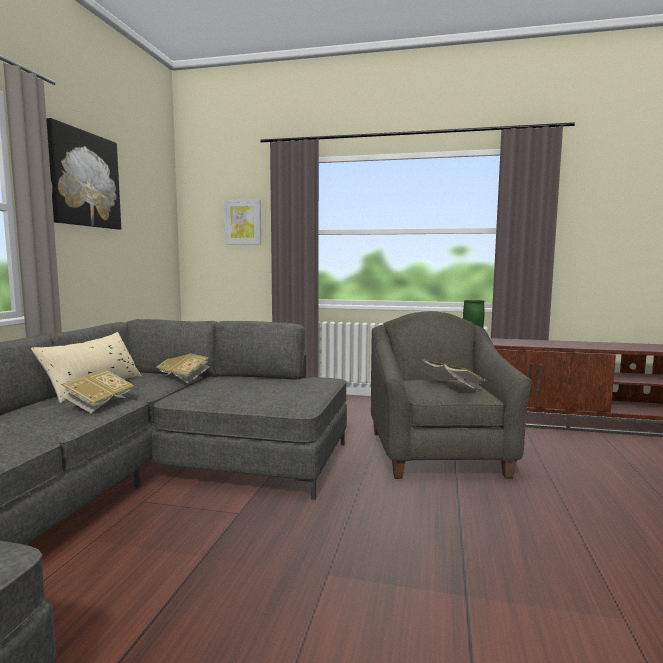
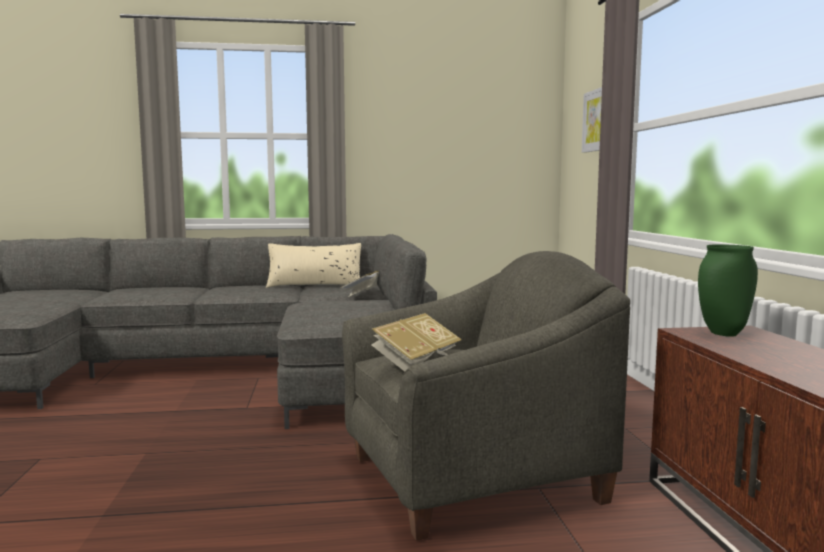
camera: 70 degrees right, 0 degrees up
(84, 179) = (402, 101): picture -> none
(99, 404) = (267, 293): book -> none

